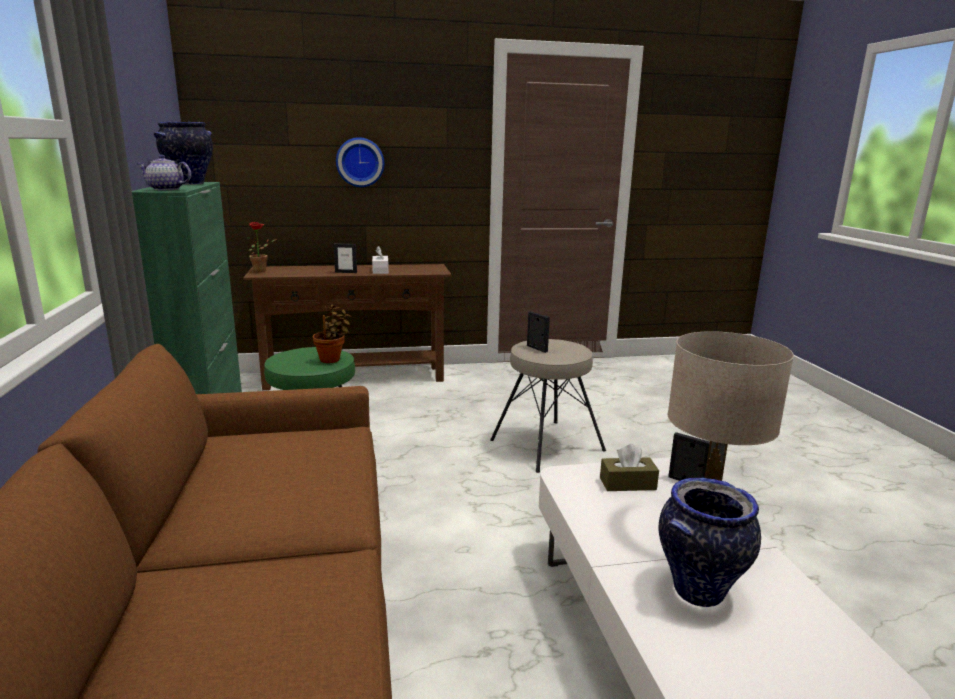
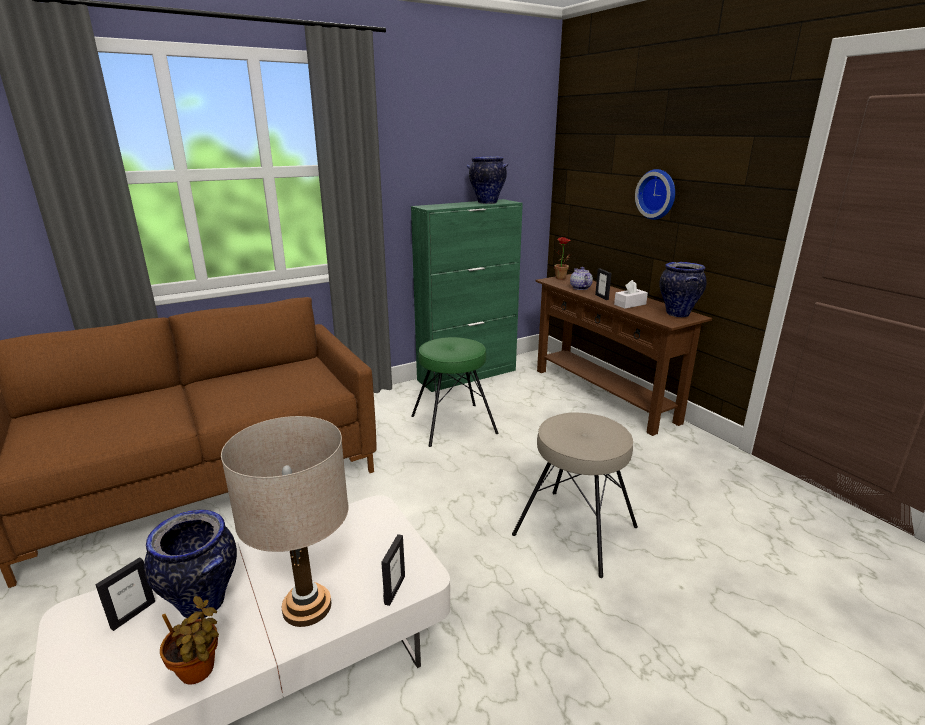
camera: 70 degrees right, 5 degrees up
(165, 189) = (436, 206): teapot -> teapot (580, 288)
(332, 359) = (453, 353): potted plant -> potted plant (199, 672)
(423, 267) = (677, 314): none -> vase
(536, 349) = (571, 423): picture frame -> picture frame (133, 614)
(627, 483) = (374, 547): brown tissue box -> none

